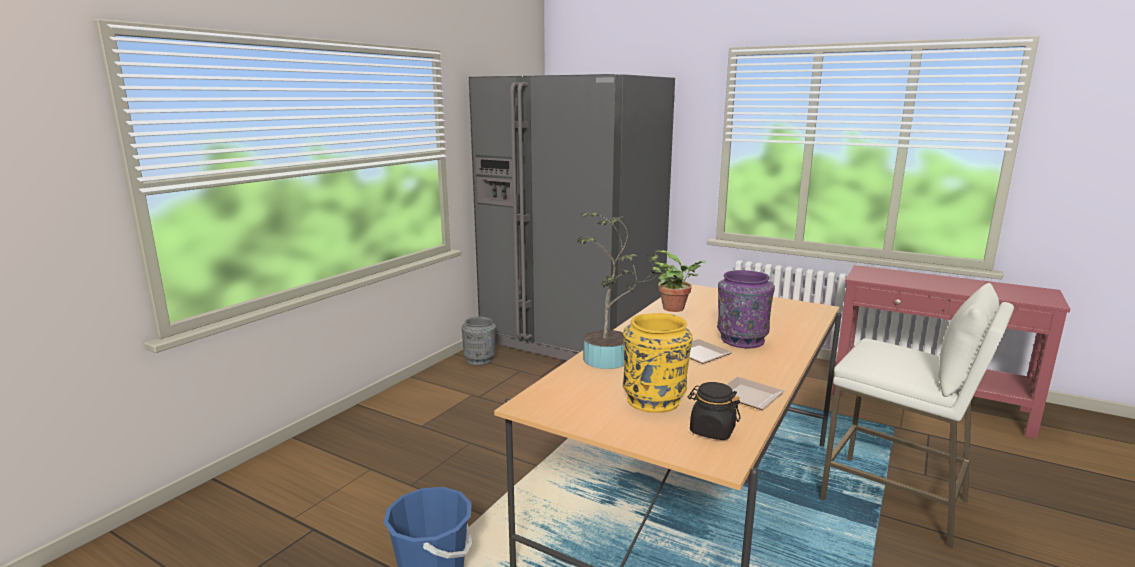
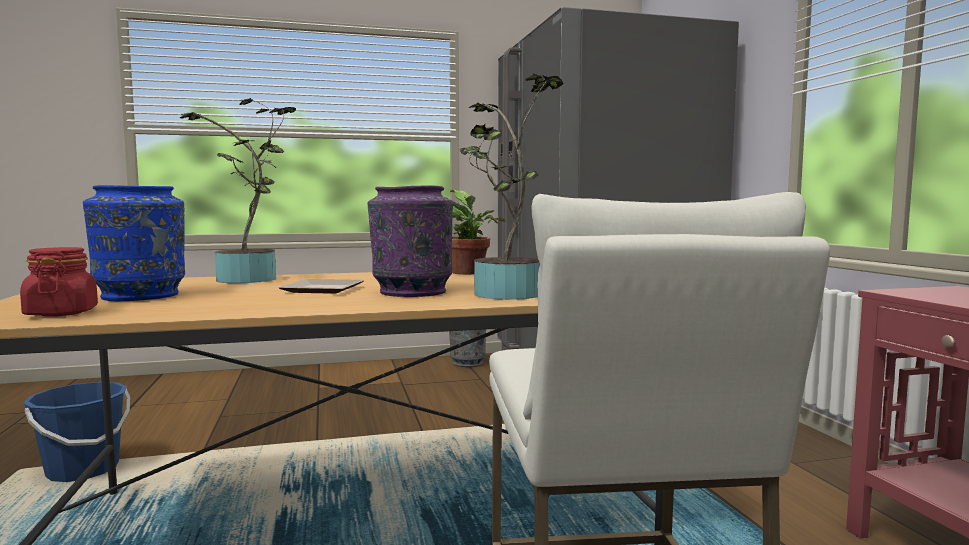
camera: 45 degrees right, 10 degrees down
(655, 400) = (141, 296): yellow vase -> blue vase
(712, 431) = (61, 313): black jar -> red jar
(749, 398) = (196, 311): plate -> none
(784, 329) = (504, 295): none -> potted plant

